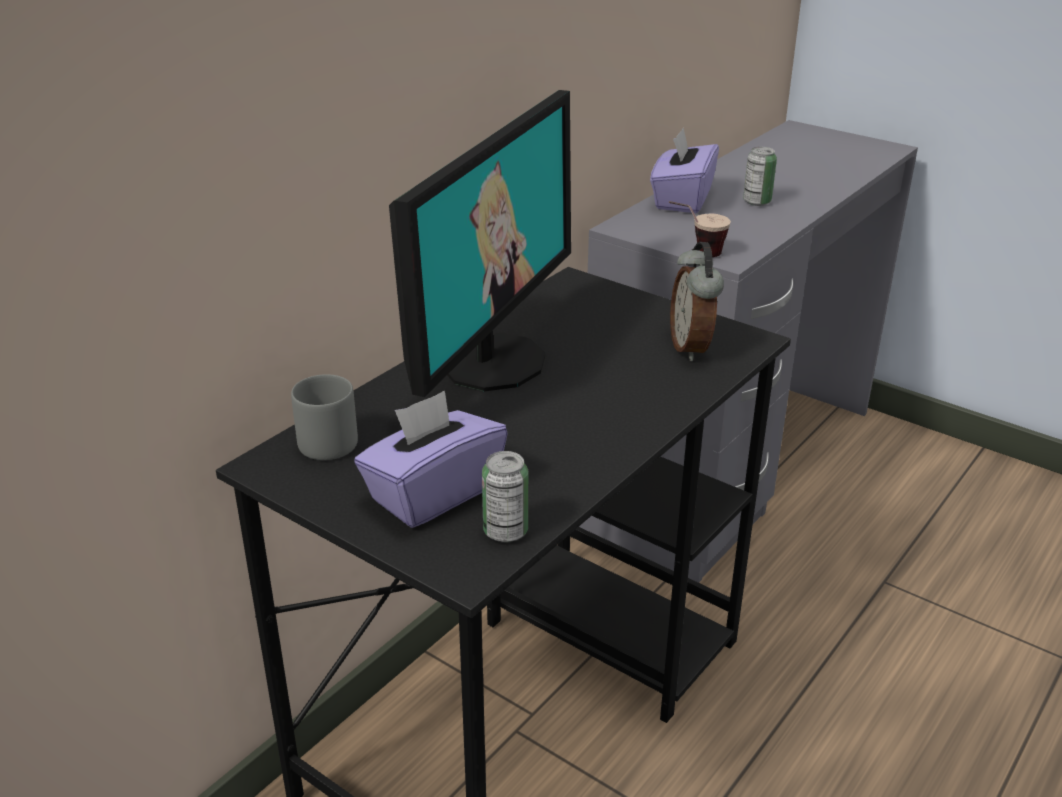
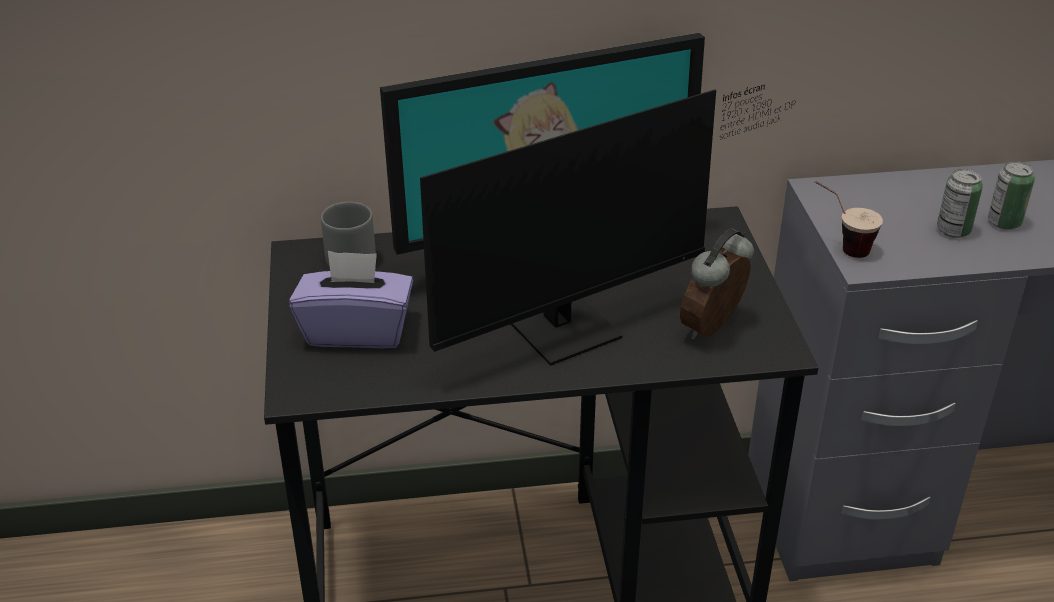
camera: 45 degrees right, 5 degrees up
(505, 531) = (356, 383): can -> can (953, 230)
(602, 393) = (580, 326): none -> monitor
(682, 199) = (928, 187): purple tissue box -> none

